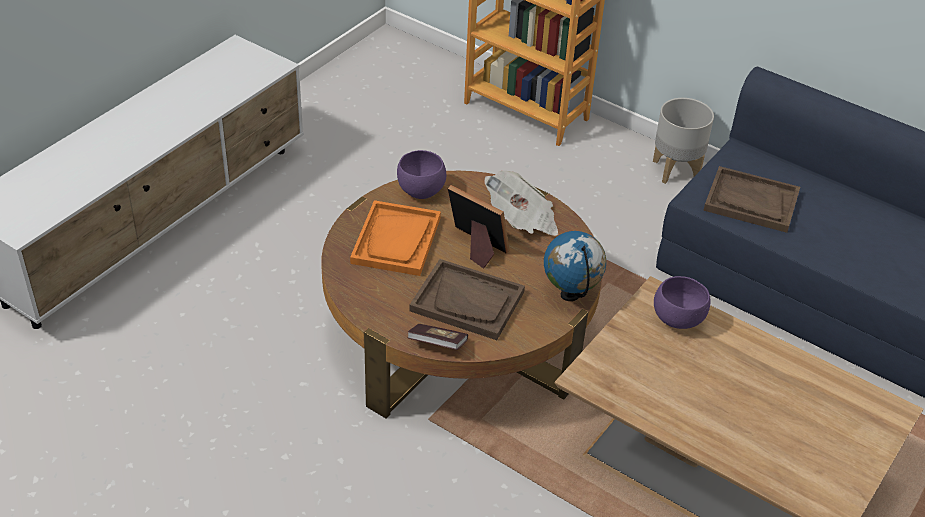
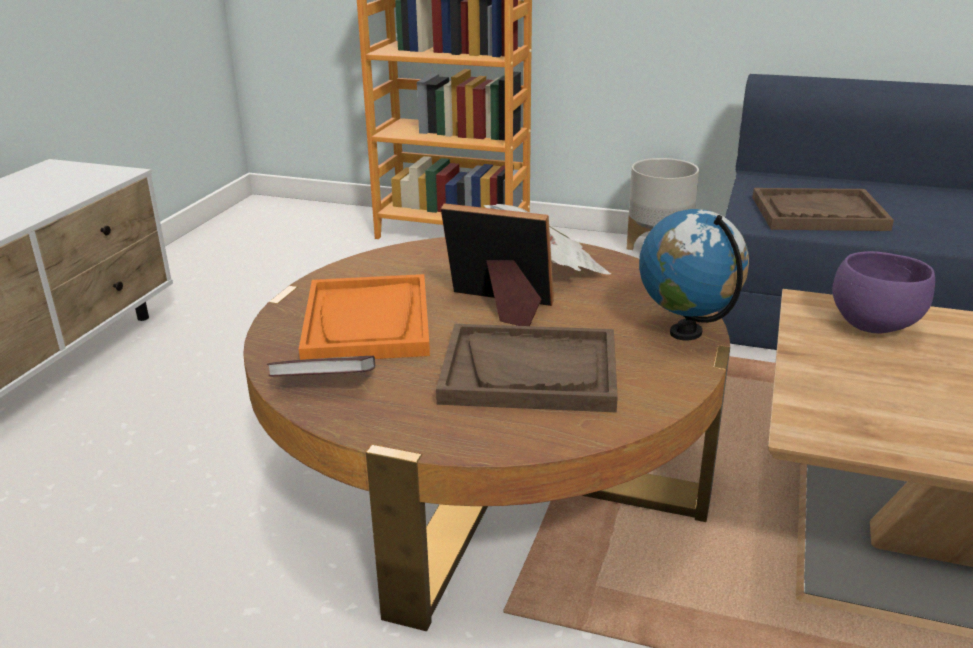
camera: 15 degrees left, 15 degrees down
(420, 192) = (379, 267): purple bowl -> none
(437, 344) = (515, 441): book -> book (325, 385)

